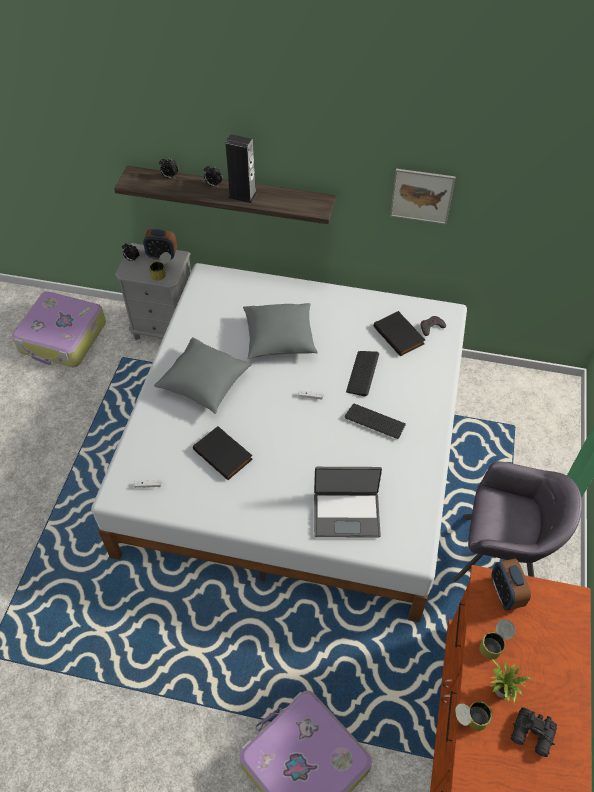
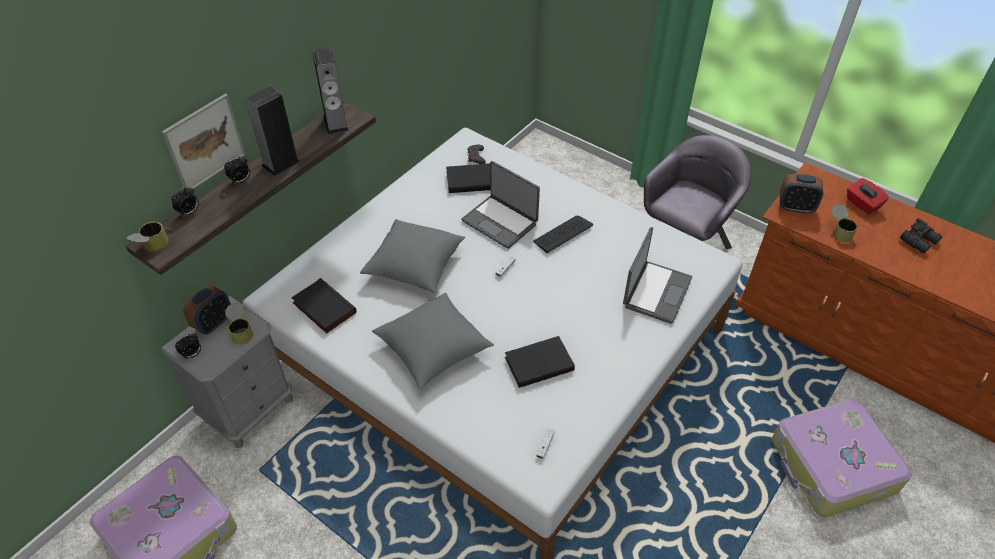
camera: 65 degrees left, 5 degrees down
(210, 306) = (323, 308): none -> black book
(304, 202) = (336, 123): none -> speaker
(362, 373) = (500, 222): keyboard -> laptop
(421, 196) = (407, 44): picture -> picture (205, 143)
(469, 719) = (900, 271): can -> can (152, 247)
(501, 692) = (881, 244): potted plant -> none
(556, 661) = (862, 204): none -> red tissue box

